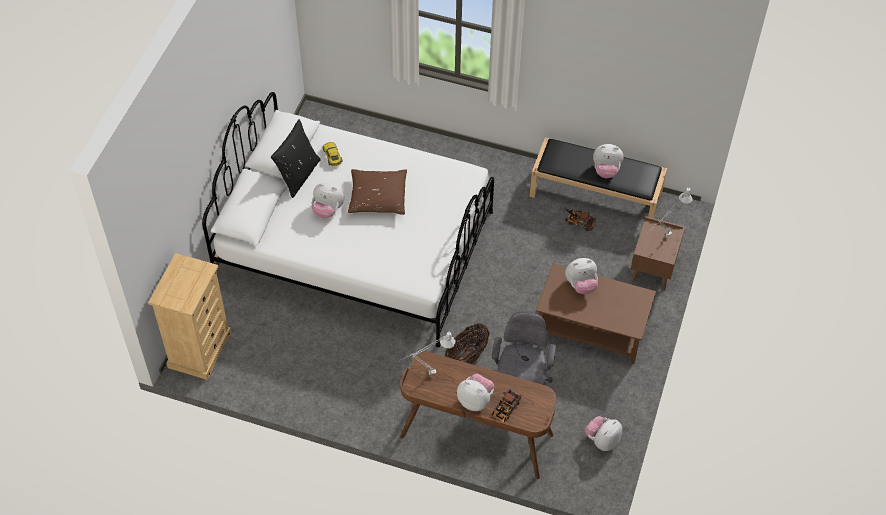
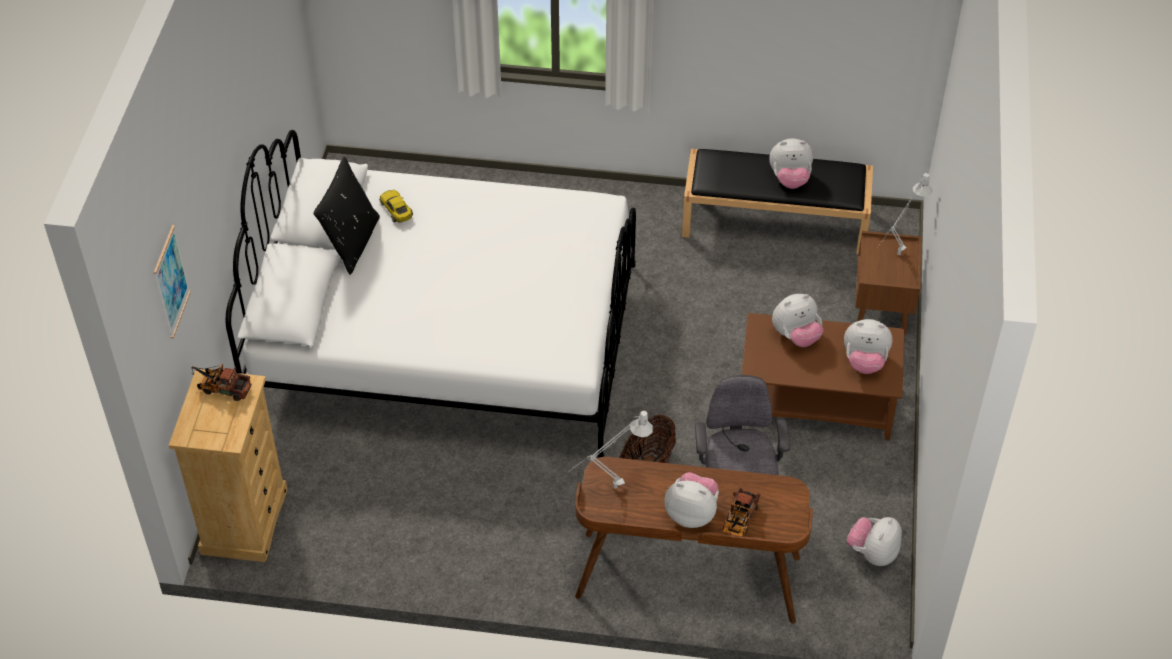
camera: 10 degrees left, 5 degrees down
(161, 200) = (171, 282): none -> picture
(328, 210) = (406, 283): plush toy -> plush toy (864, 362)
(378, 197) = (476, 256): brown pillow -> none
(578, 222) = (759, 261): toy truck -> toy truck (222, 388)

